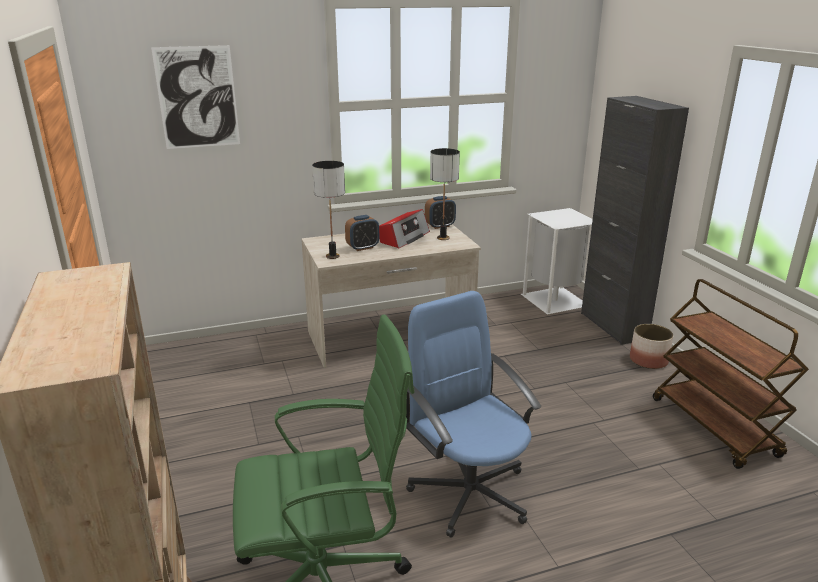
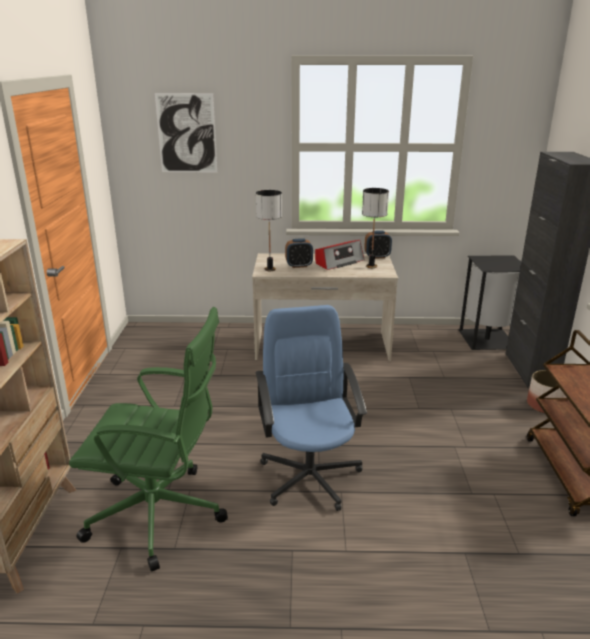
camera: 20 degrees right, 0 degrees up
(555, 300) = (487, 339): white trash can -> black trash can

